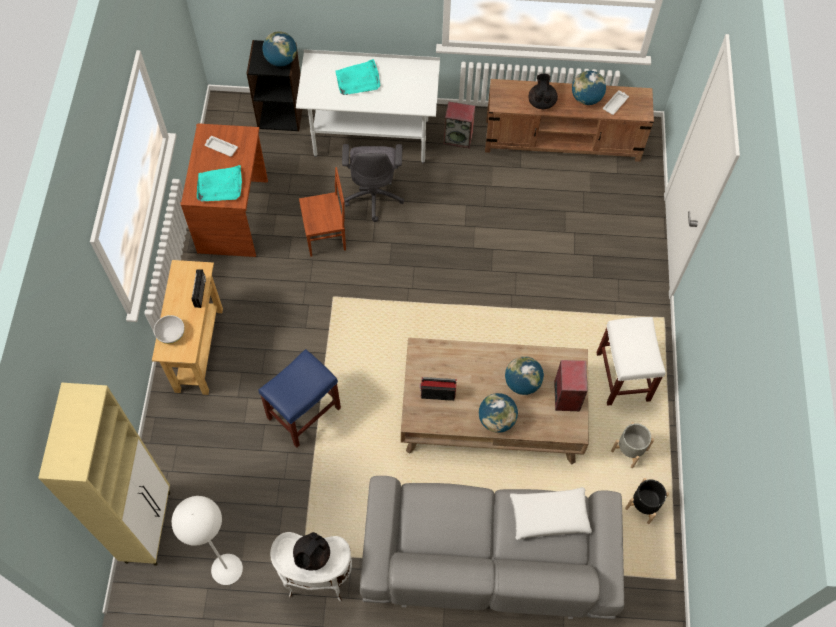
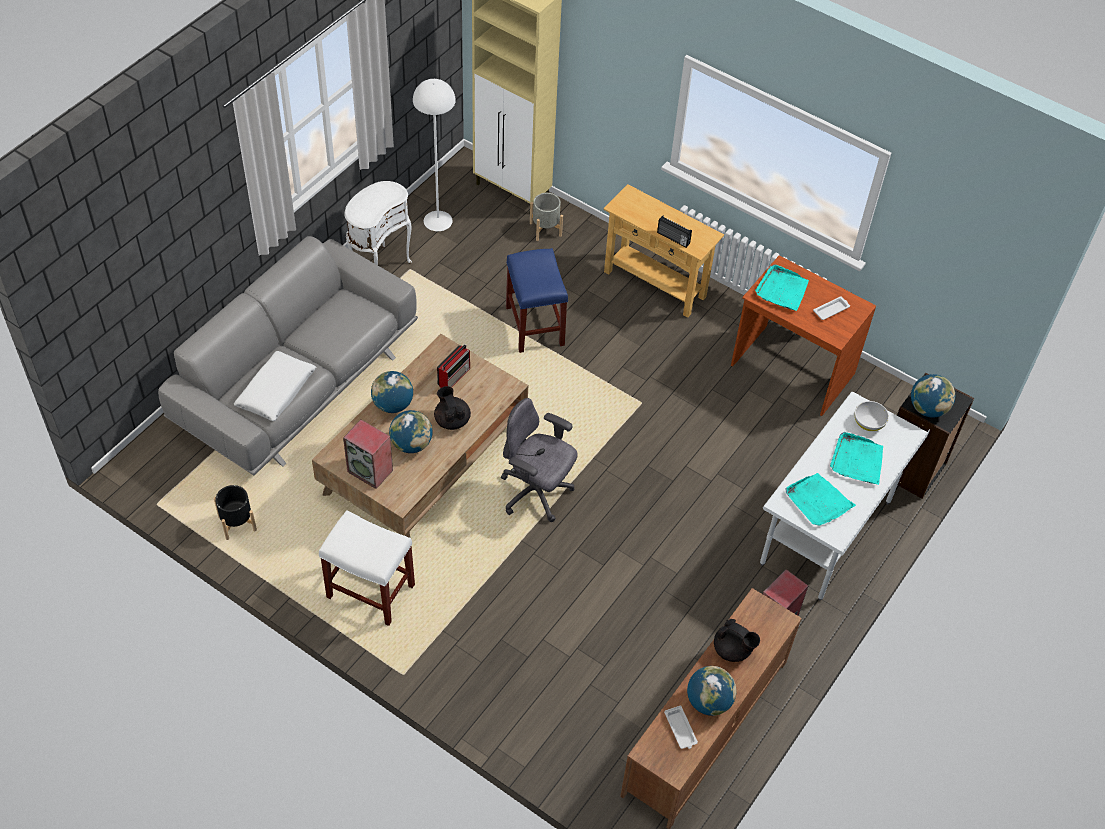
camera: 120 degrees right, 10 degrees down
(171, 334) = (644, 204): white bowl -> white bowl (869, 423)
(312, 556) = (373, 203): black teapot -> black teapot (452, 420)
(325, 237) = (717, 430): brown chair -> none
(374, 195) = (744, 496): grey office chair -> grey office chair (536, 493)
(409, 87) = (818, 501): none -> turquoise tray
(629, 450) = (295, 546): grey planter -> grey planter (545, 229)

